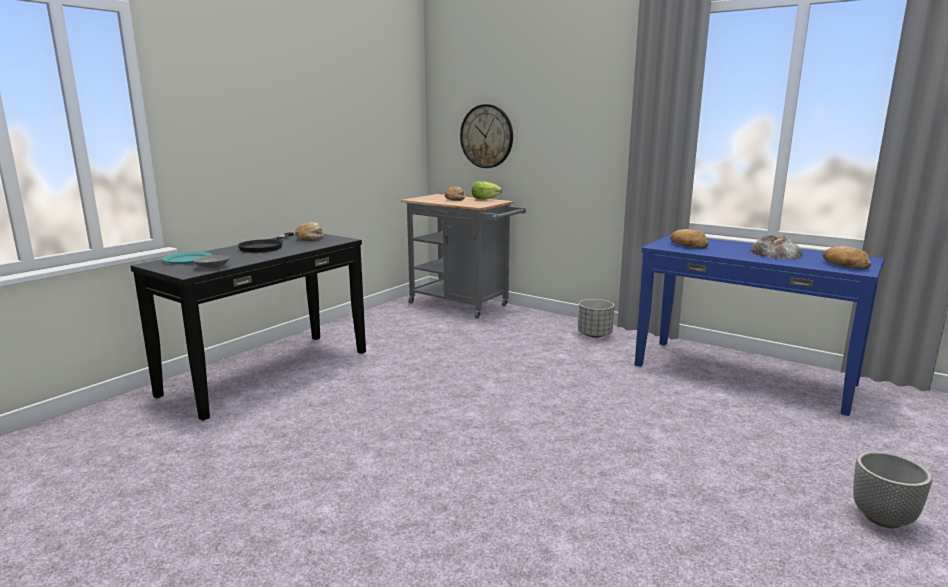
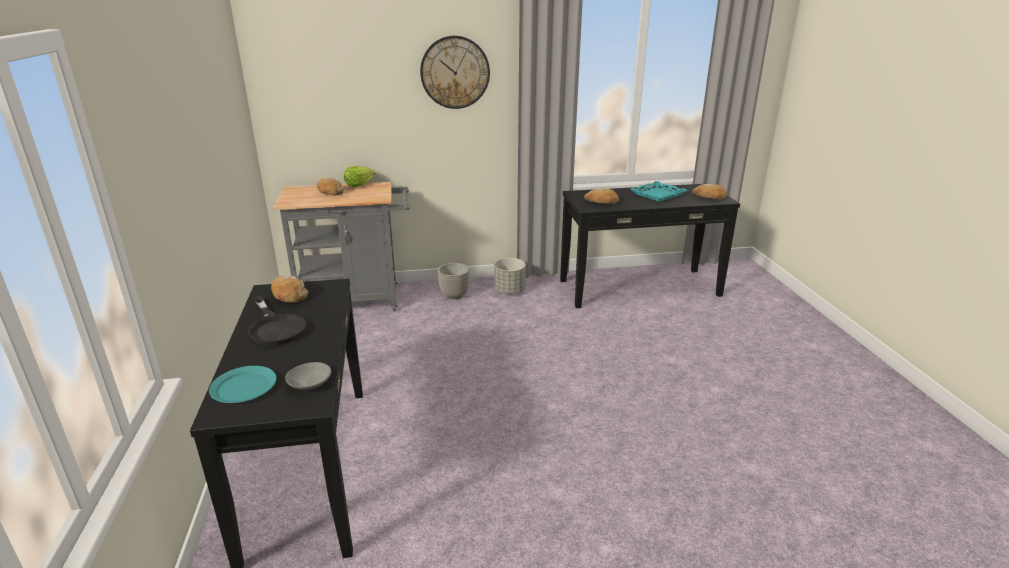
camera: 45 degrees left, 10 degrees up
(486, 136) = (344, 115): wall clock -> wall clock (455, 72)
(742, 374) = (639, 287): blue console table -> black console table
(775, 253) = (658, 195): bread -> turquoise tray
(882, 519) = (817, 357): planter -> planter (454, 296)

